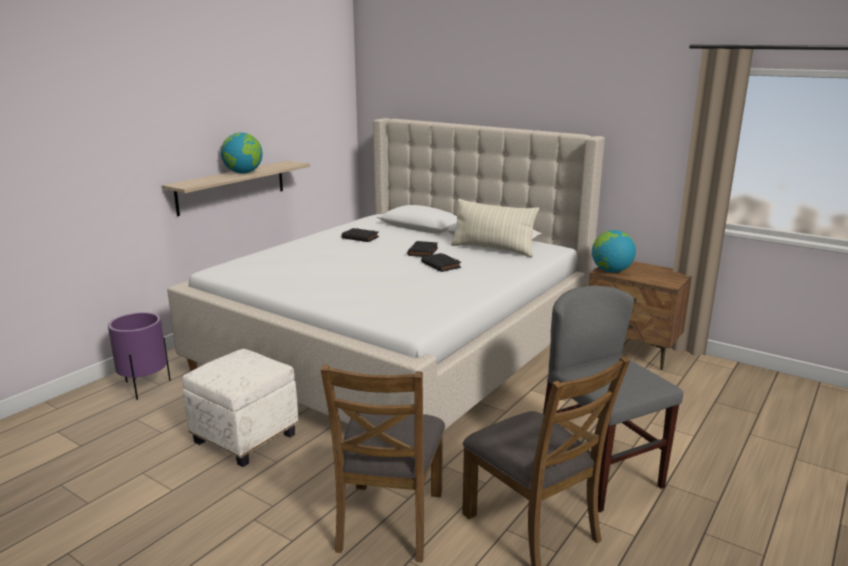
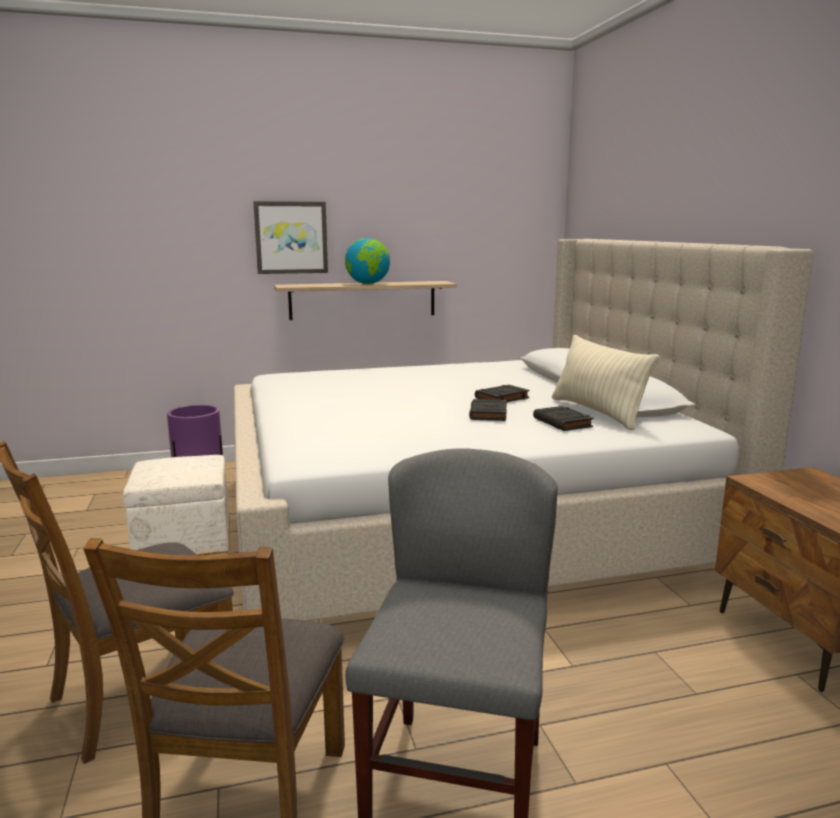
camera: 40 degrees right, 5 degrees down
(172, 138) = (291, 237): none -> picture
(360, 238) = (468, 374): black book -> black book (563, 423)
(611, 271) = (769, 483): globe -> none

